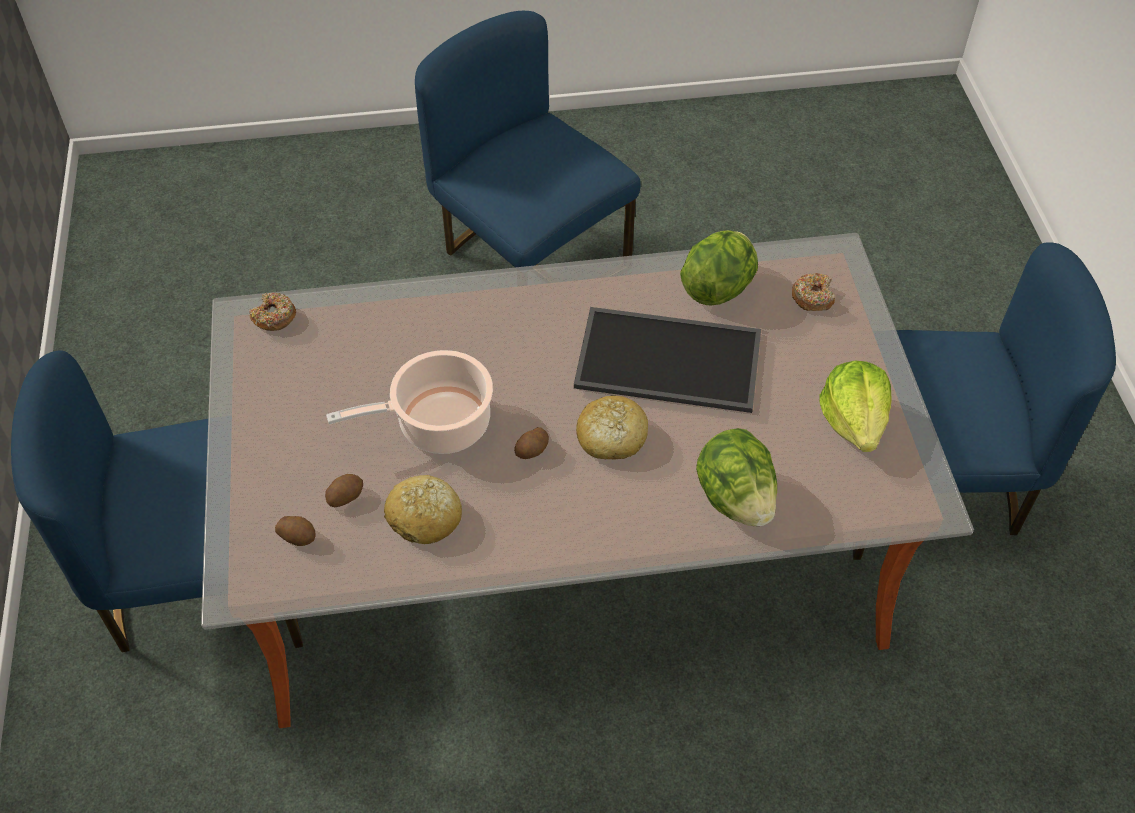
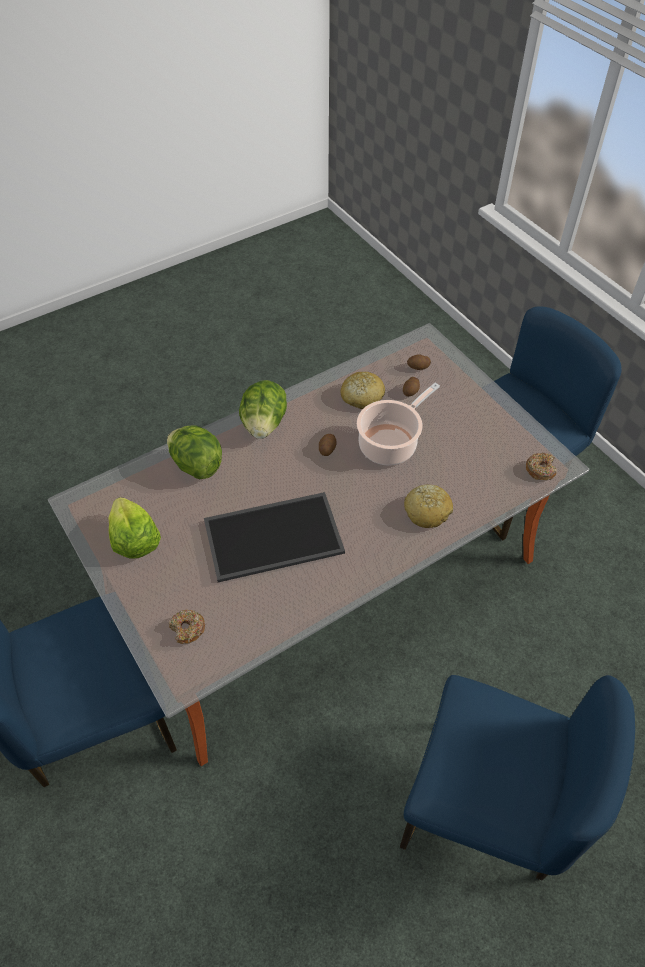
camera: 155 degrees right, 0 degrees up
(611, 437) = (285, 473): bread -> bread (427, 511)
(718, 287) = (262, 610): lettuce -> lettuce (264, 424)

